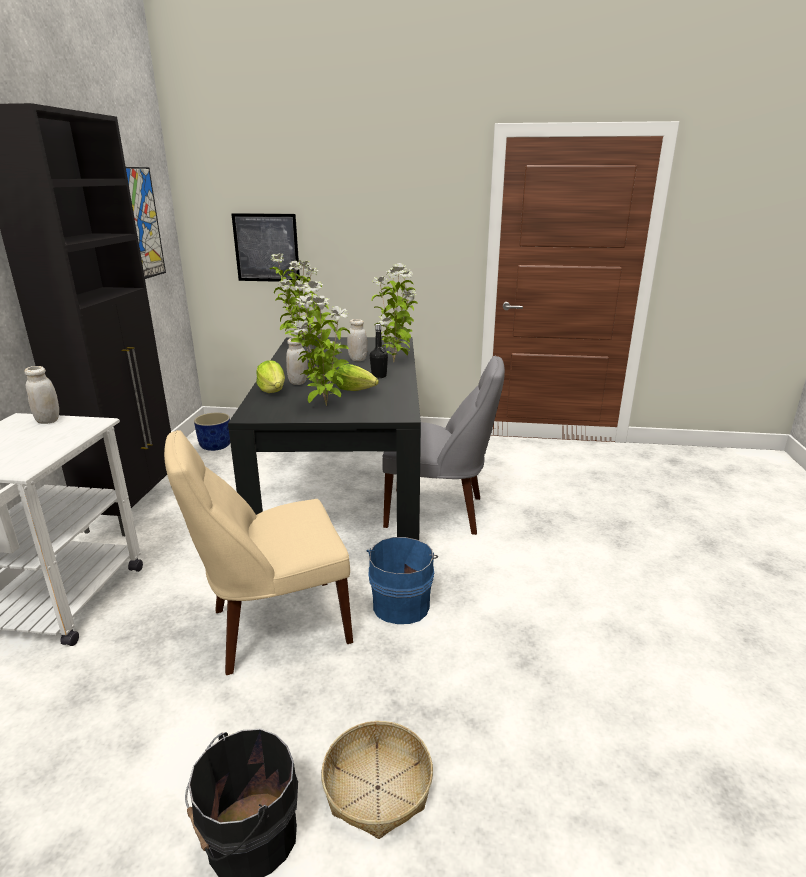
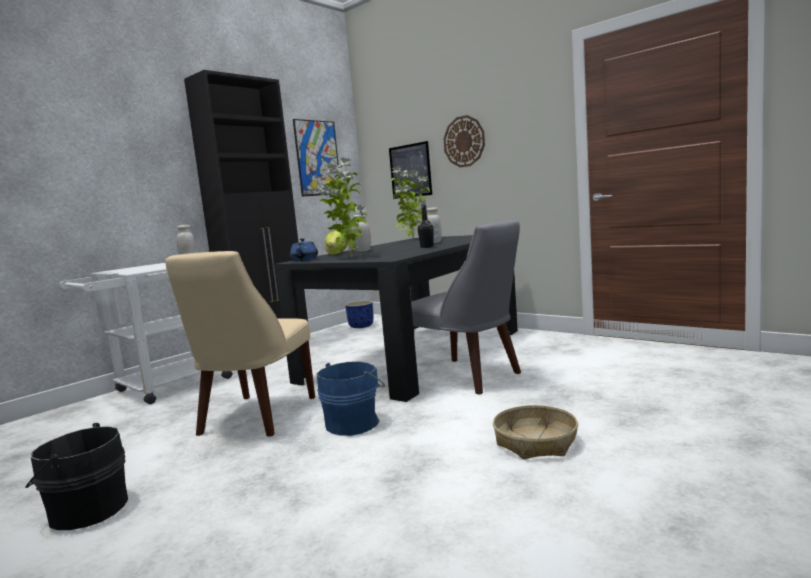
camera: 35 degrees right, 15 degrees down
(258, 410) = (305, 259): none -> blue teapot
(273, 626) = (255, 417): beige chair -> beige chair turned 90 degrees counterclockwise
(349, 223) = (464, 141): none -> wall clock
(356, 390) = (391, 252): lettuce -> none
(377, 788) = (181, 513): basket -> basket (535, 442)
(395, 362) = (459, 242): potted plant -> none

